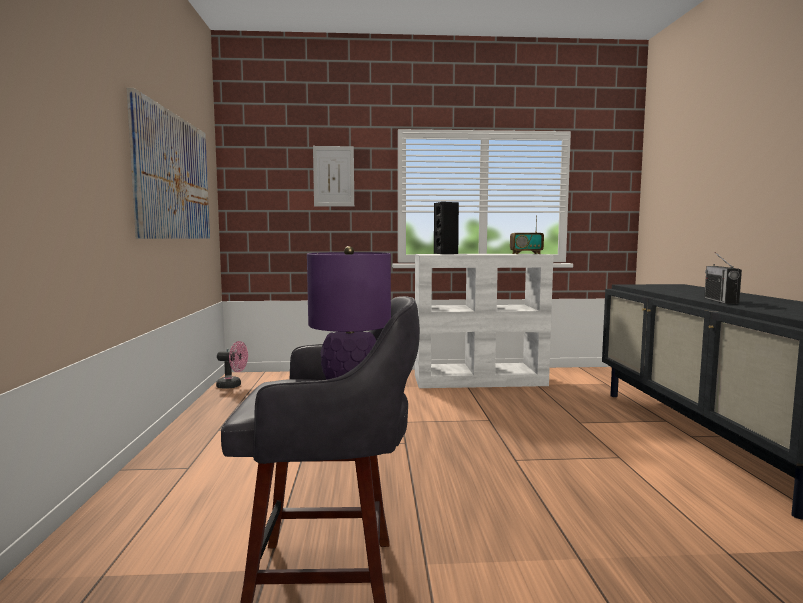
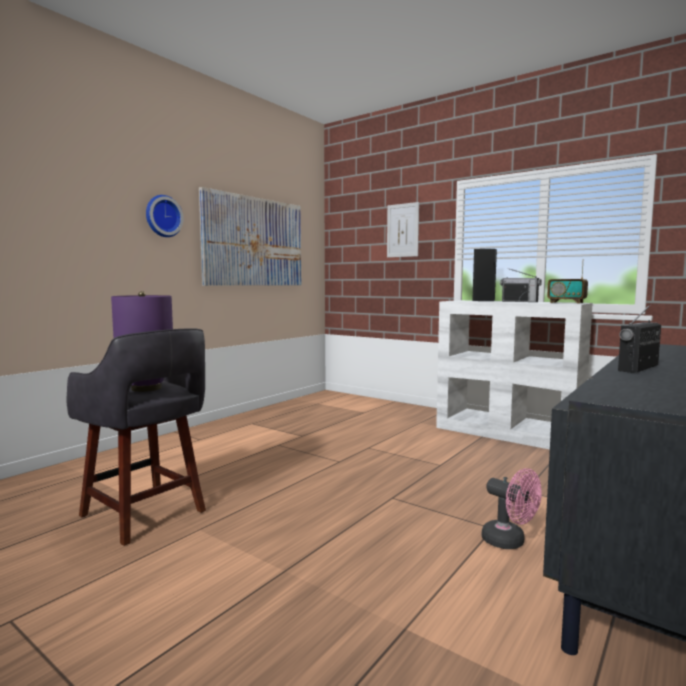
camera: 40 degrees right, 0 degrees up
(96, 126) = (162, 216): none -> wall clock
(233, 386) = (311, 399): pink fan -> pink fan (509, 542)
(485, 254) = (519, 301): none -> radio

